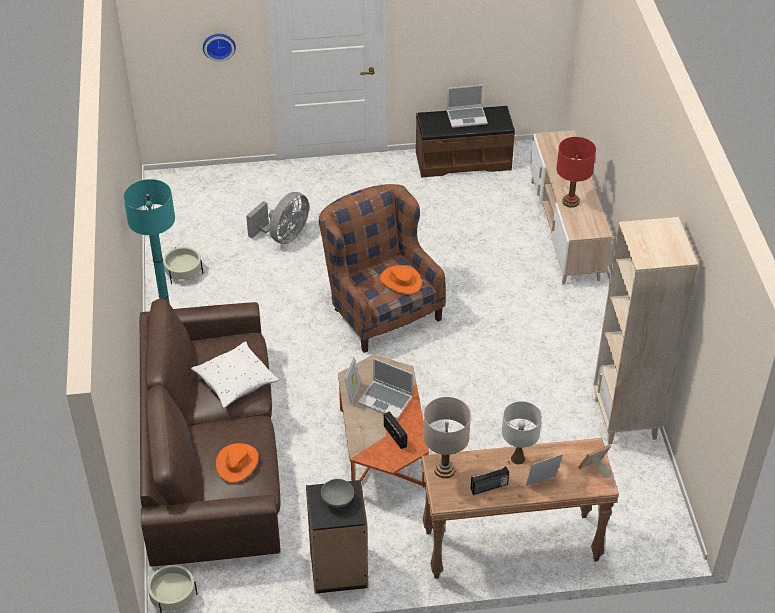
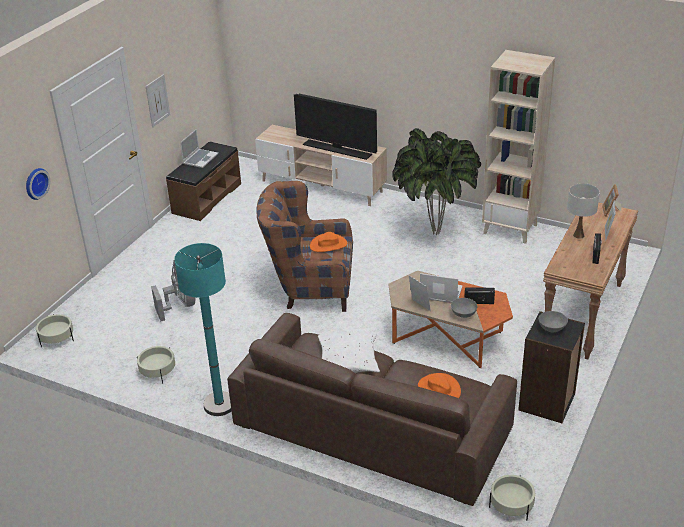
camera: 55 degrees left, 10 degrees down
(180, 189) = (57, 338): none -> beige planter
(365, 432) = (463, 314): none -> grey bowl
(386, 400) = (440, 293): laptop -> laptop turned 135 degrees counterclockwise
(431, 33) = (157, 100): none -> picture
(444, 469) = (565, 267): beige table lamp -> none
(558, 359) = (434, 233): none -> potted plant
(571, 202) = (337, 149): red table lamp -> television

